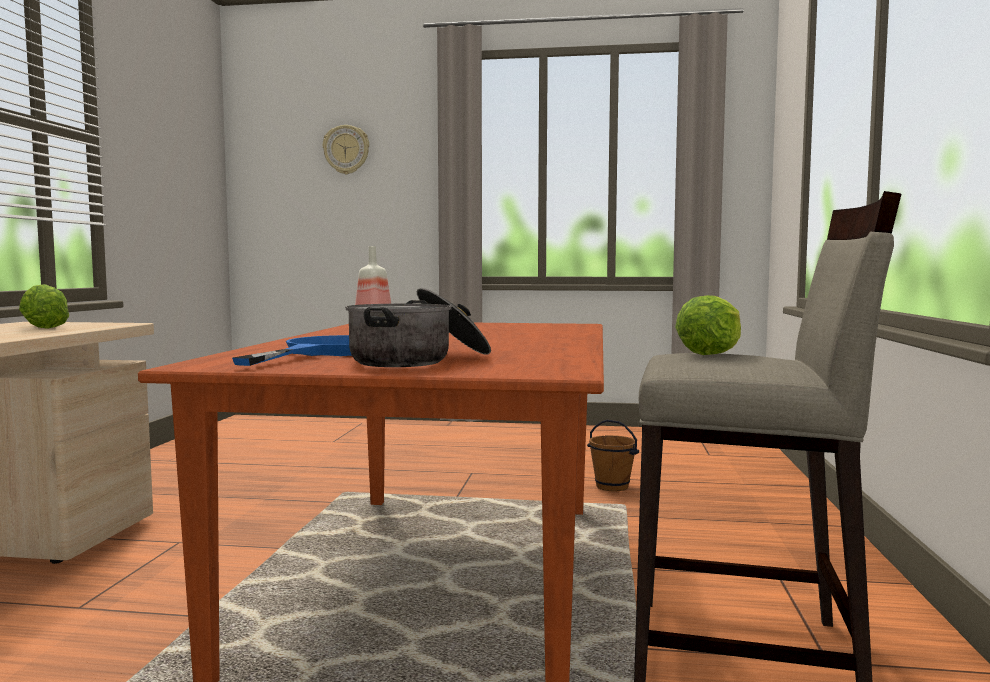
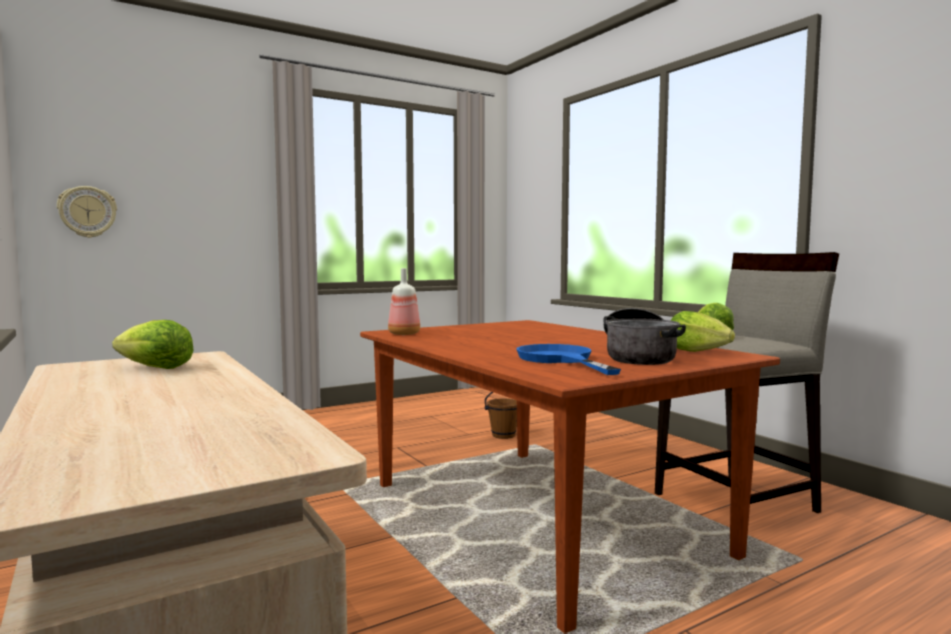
camera: 40 degrees left, 0 degrees up
(346, 150) = (172, 160): wall clock -> wall clock (87, 212)
(532, 363) = (696, 351): none -> lettuce

